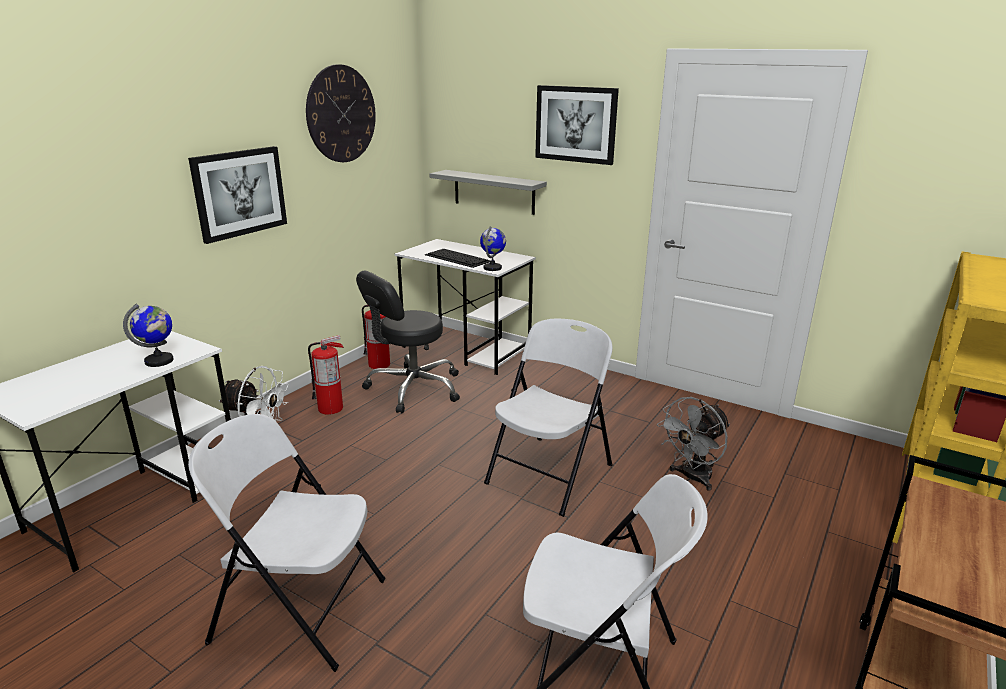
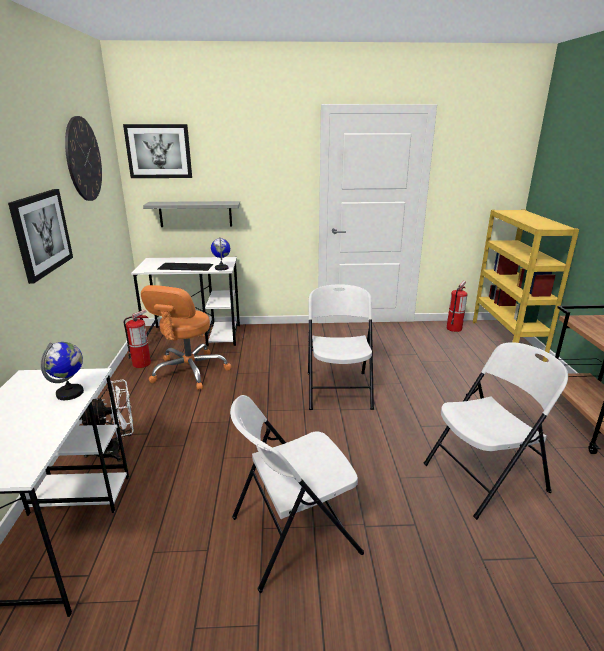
camera: 35 degrees left, 0 degrees up
(331, 408) = (142, 404): fire extinguisher -> fire extinguisher (454, 328)
(410, 390) = (188, 373): black office chair -> orange office chair
(576, 124) = (259, 158): picture -> picture (159, 151)
(691, 478) = (407, 365): grey fan -> none

